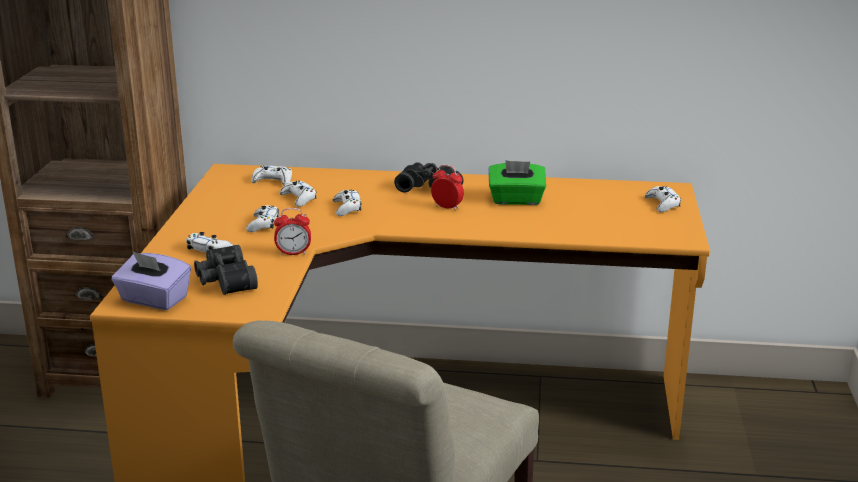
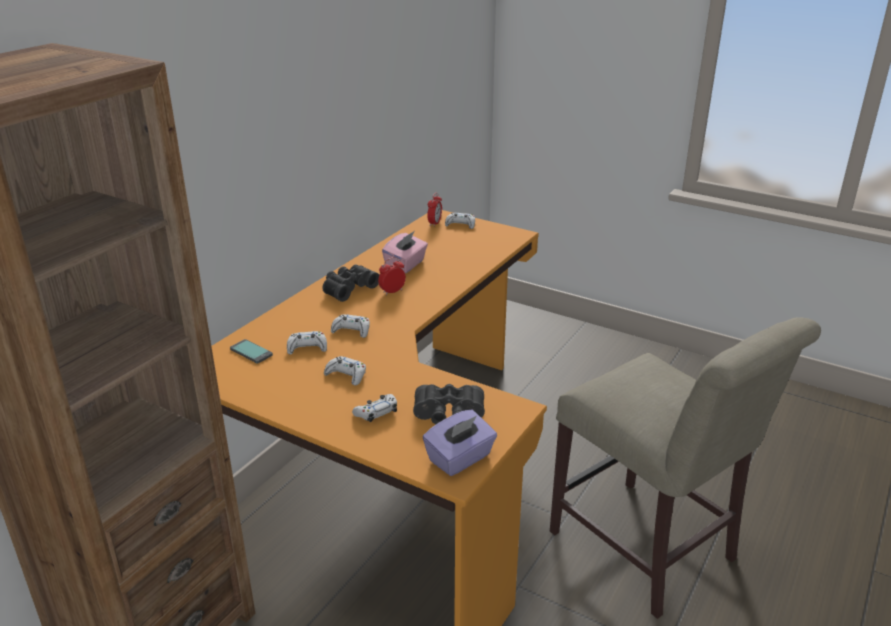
camera: 65 degrees left, 5 degrees up
(273, 181) = (251, 352): white game controller -> phone
(293, 253) = (421, 372): alarm clock -> alarm clock (434, 223)
(516, 200) = (406, 265): green tissue box -> pink tissue box

